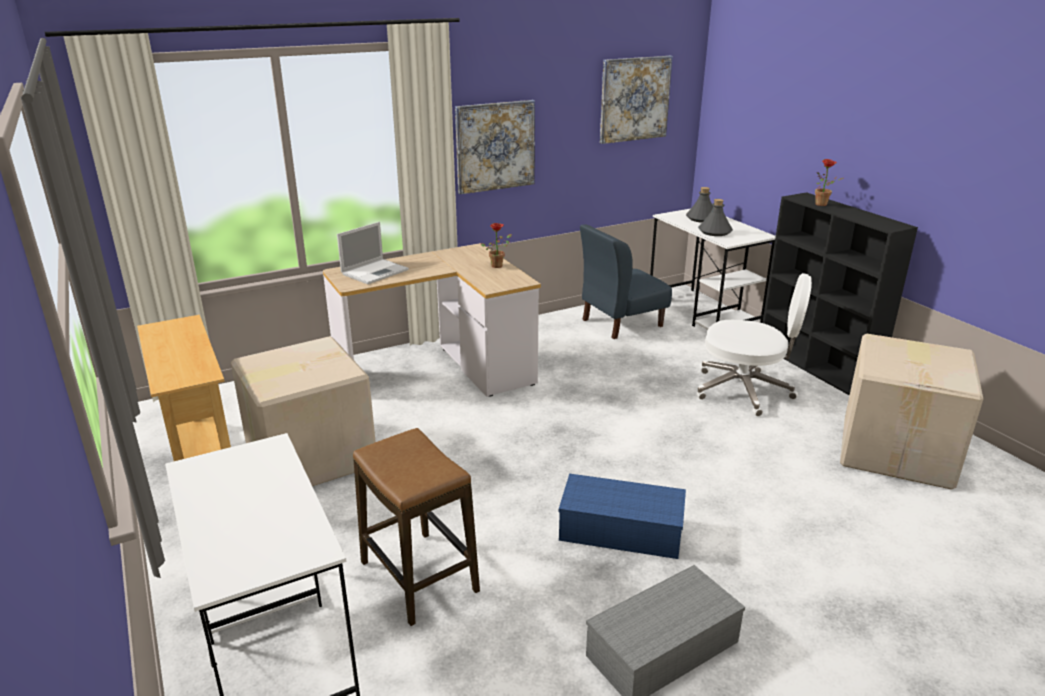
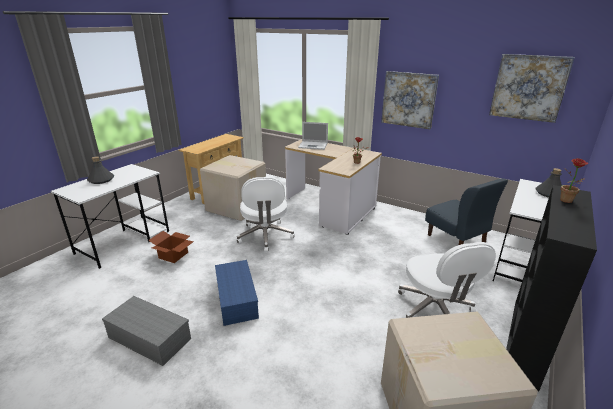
camera: 60 degrees right, 0 degrees up
(419, 577) = (173, 255): stool -> cardboard box
(462, 455) = (265, 236): none -> white office chair
(621, 322) = (456, 239): blue chair -> blue chair turned 150 degrees counterclockwise
(715, 232) = (531, 202): grey bottle -> grey bottle (101, 180)

